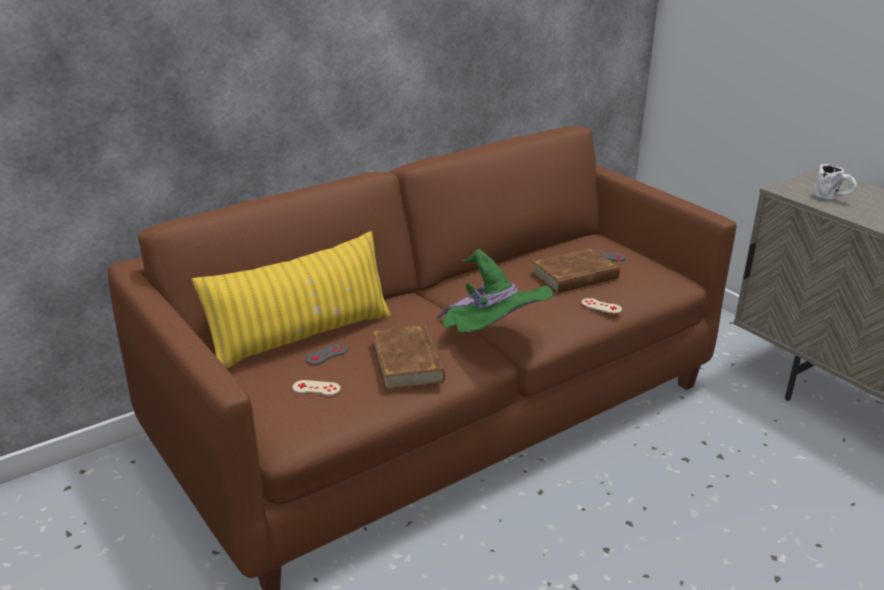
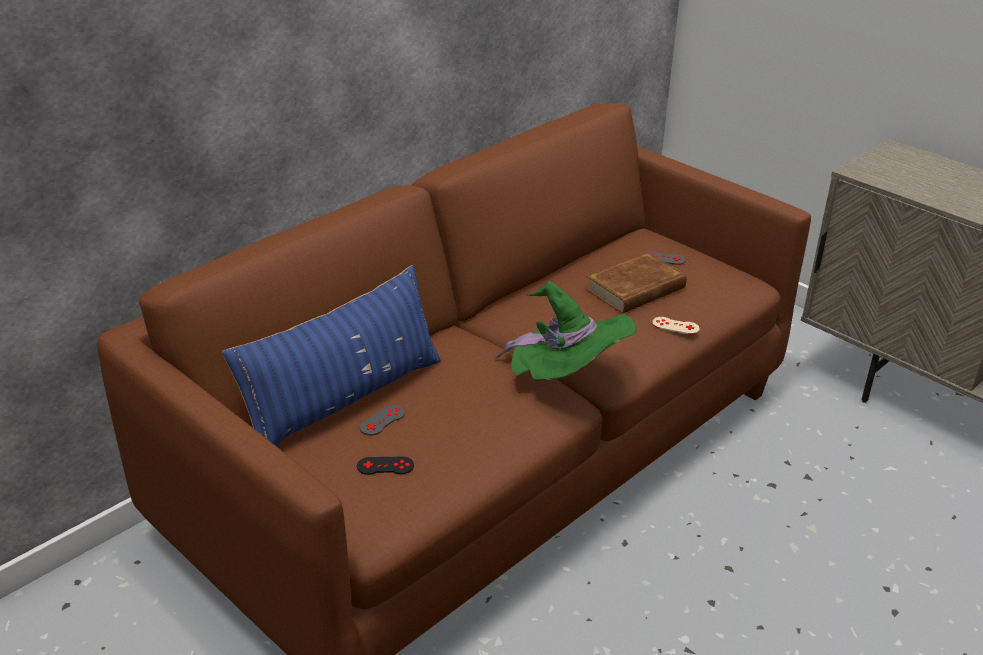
camera: 10 degrees left, 5 degrees up
(301, 336) = (344, 399): yellow pillow -> blue pillow
(316, 388) = (385, 466): beige game controller -> black game controller
(407, 362) = (479, 420): brown book -> none
(832, 198) = (912, 179): white mug -> none

